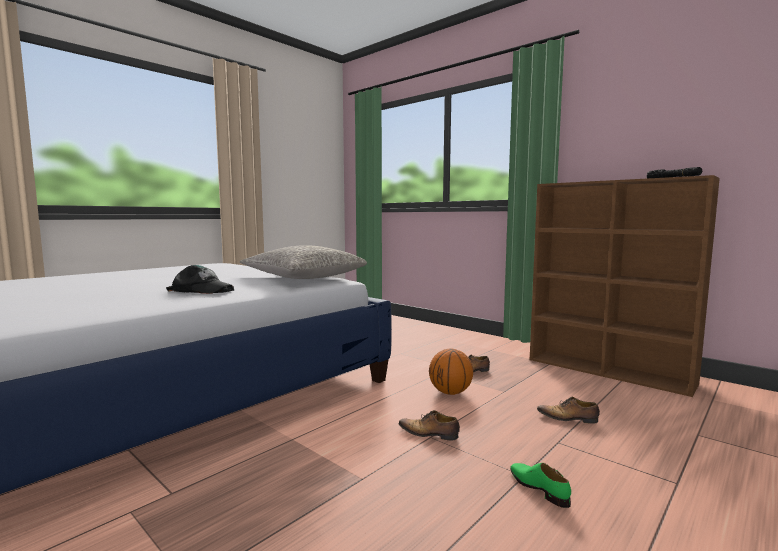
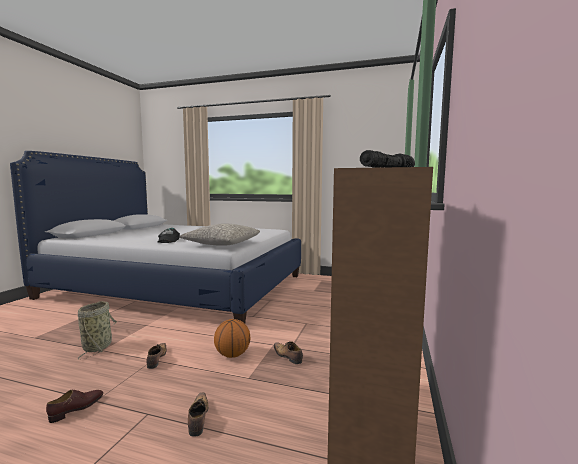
camera: 65 degrees right, 0 degrees up
(342, 483) = (98, 346): none -> basket
(538, 488) = (77, 408): green shoe -> brown shoe

